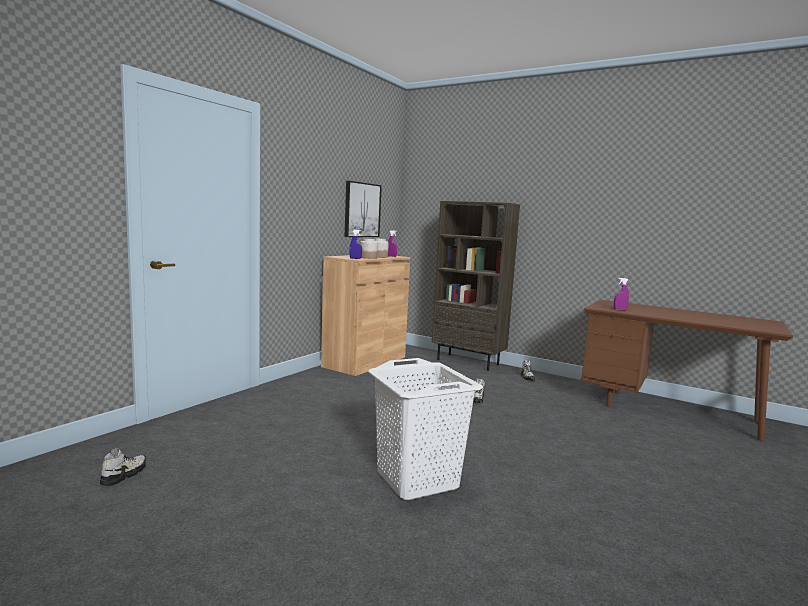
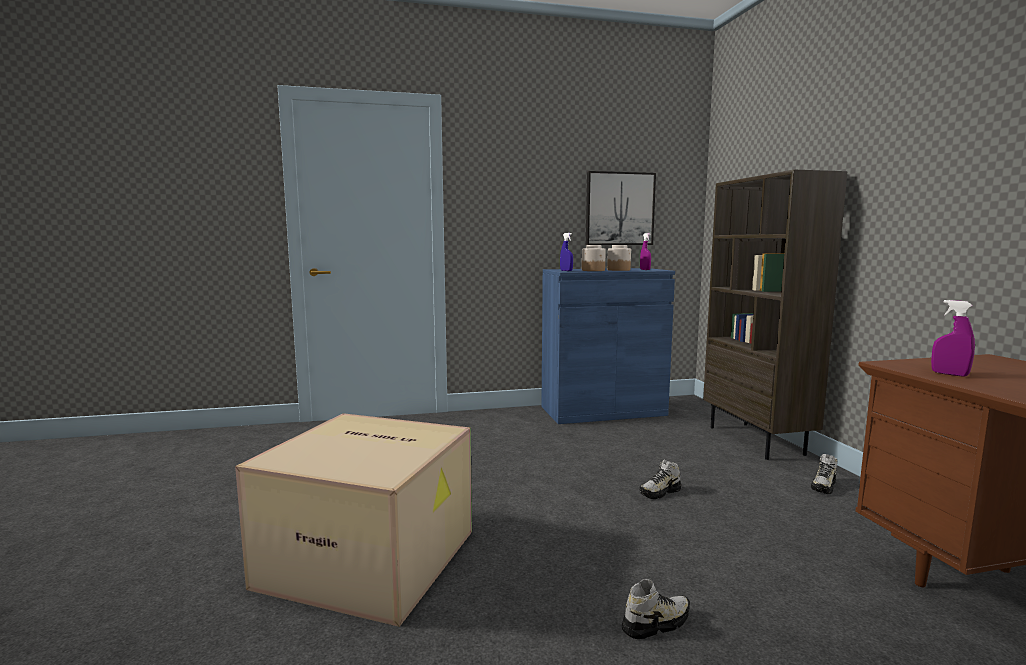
camera: 45 degrees right, 0 degrees up
(124, 475) = (214, 457): shoe -> shoe (656, 623)
(365, 362) = (603, 411): brown cabinet -> blue cabinet
(418, 479) = (372, 557): white laundry basket -> cardboard box

